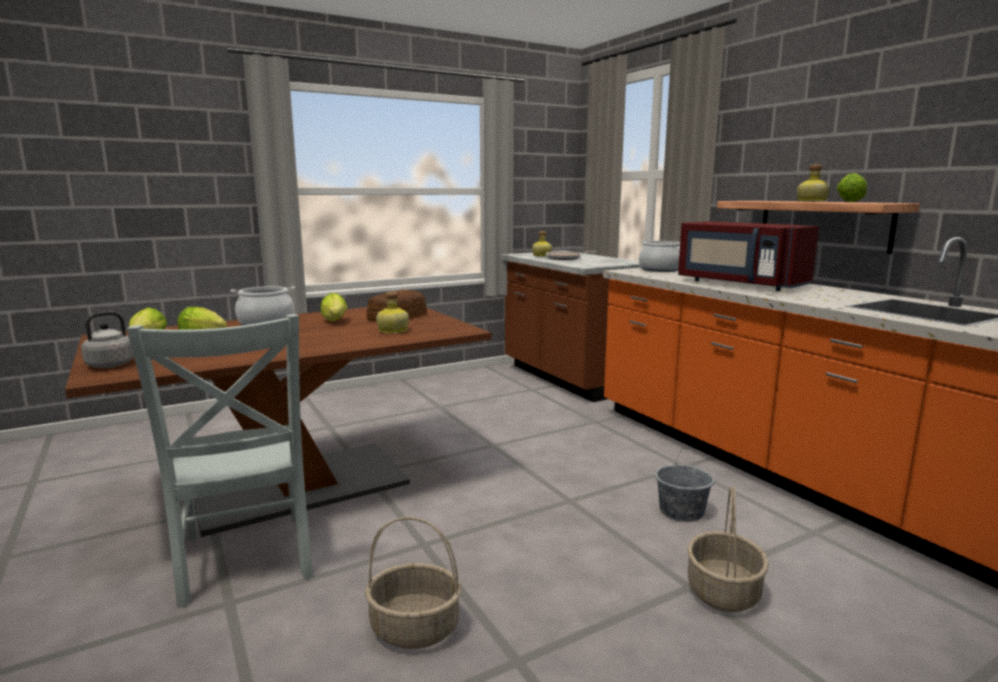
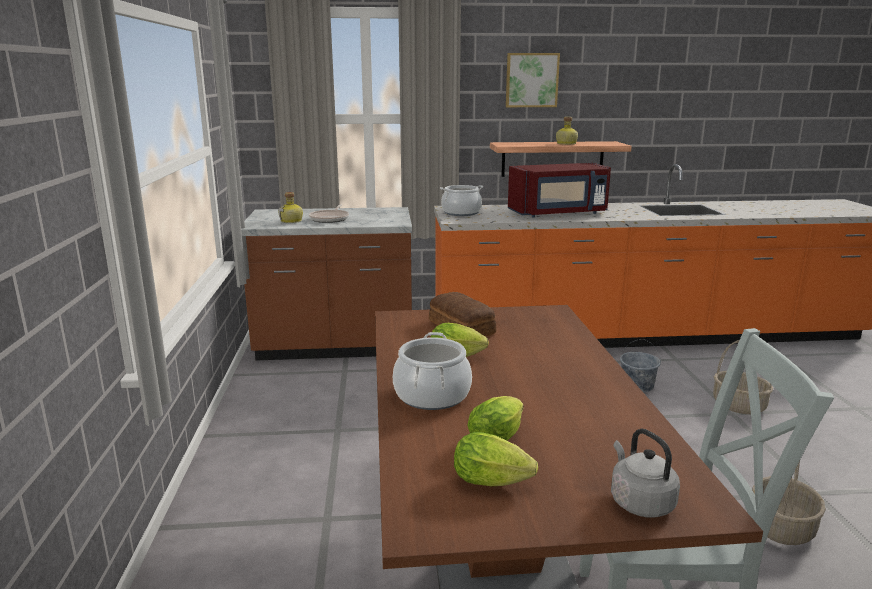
camera: 65 degrees left, 5 degrees up
(393, 331) = (536, 337): bottle -> none
(804, 121) = (531, 80): none -> picture
(848, 202) = (580, 142): lettuce -> none

